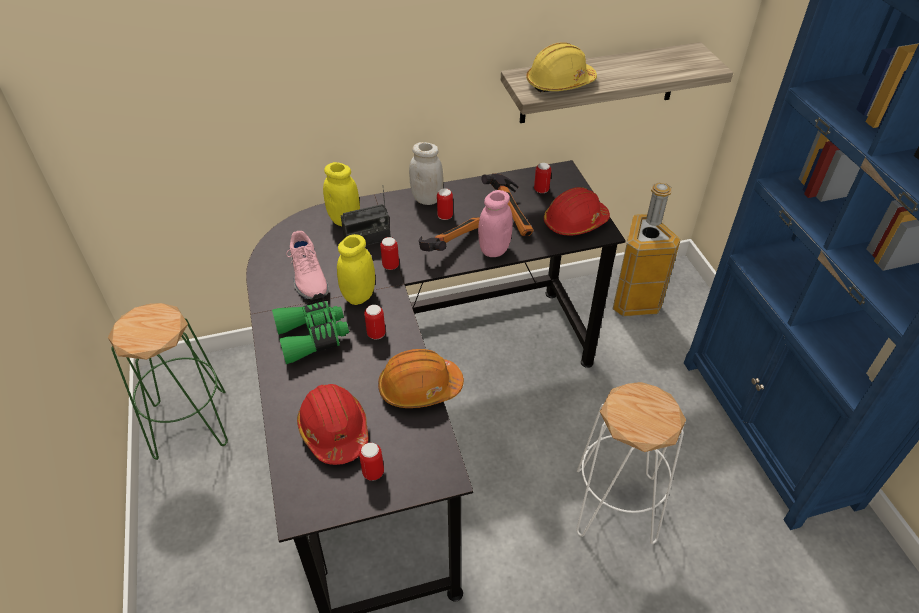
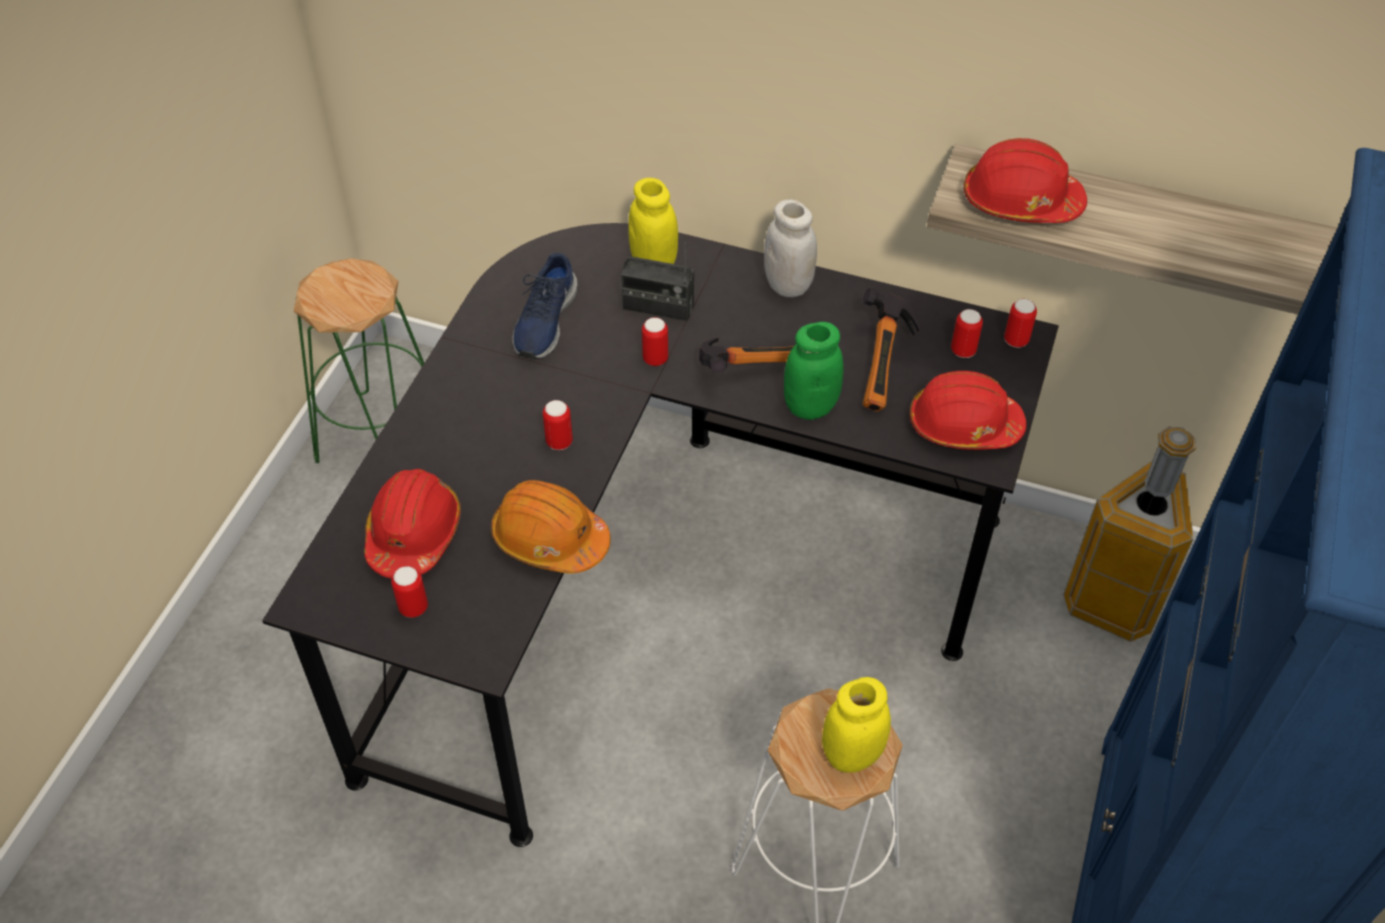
camera: 35 degrees right, 5 degrees up
(308, 276) = (544, 321): pink shoe -> blue shoe
(312, 336) = (485, 404): green binoculars -> none
(359, 295) = (582, 380): yellow jar -> yellow jar (852, 755)
(445, 216) = (788, 323): can -> can (1016, 340)
(494, 249) = (810, 406): pink jar -> green jar
(559, 83) = (1020, 202): yellow hard hat -> red hard hat

